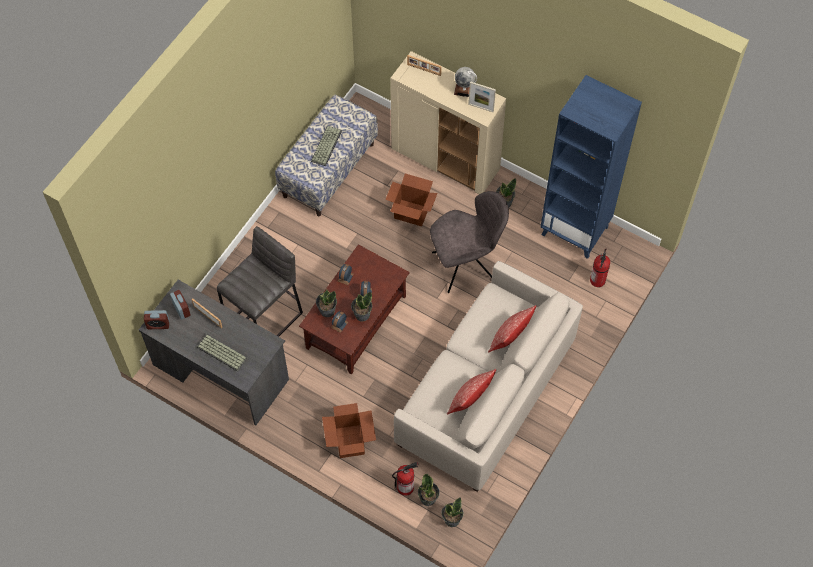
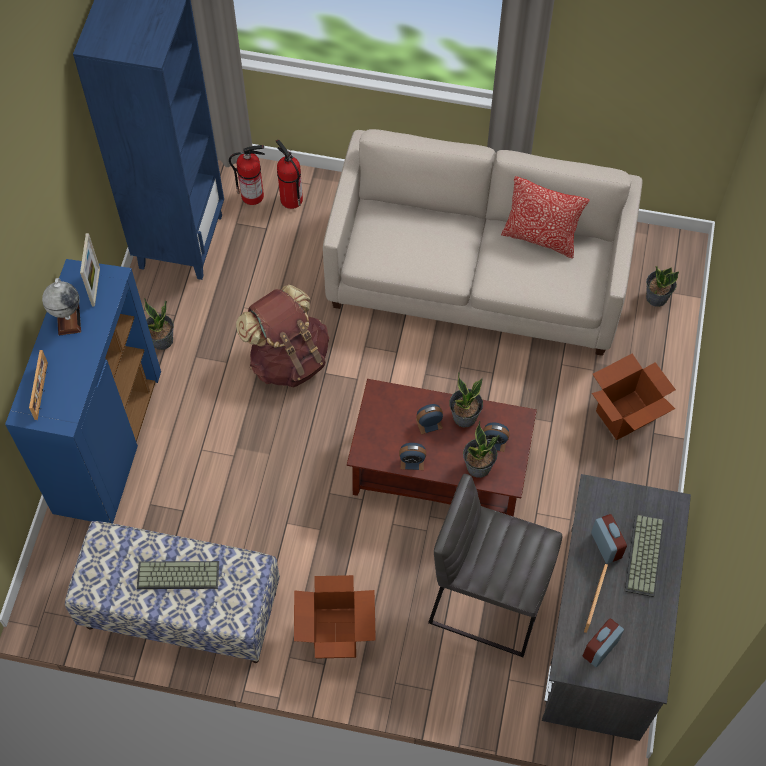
camera: 110 degrees left, 0 degrees up
(158, 324) = (643, 674): alarm clock -> alarm clock (606, 545)
(406, 487) = (654, 327): fire extinguisher -> fire extinguisher (290, 199)
(411, 213) = (223, 459): cardboard box -> cardboard box (336, 633)
(446, 159) = (108, 441): beige cabinet -> blue cabinet
(451, 519) = (670, 263): potted plant -> none
(465, 265) = (288, 359): grey chair -> brown backpack
(509, 338) = (426, 218): pillow -> none

